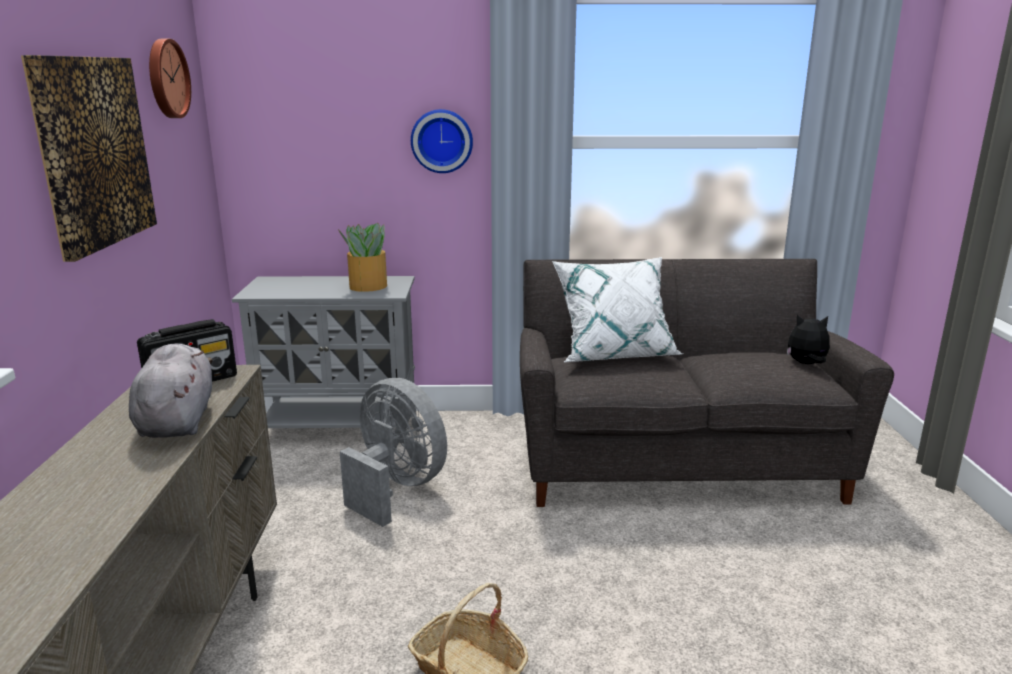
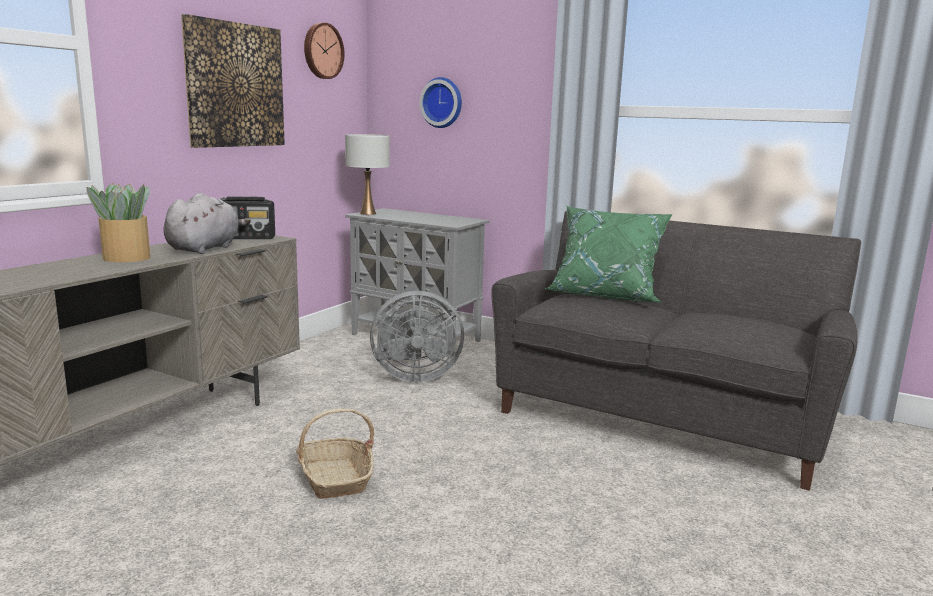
camera: 30 degrees right, 5 degrees down
(259, 291) = (368, 213): none -> white table lamp
(367, 286) = (443, 220): potted plant -> potted plant (126, 258)
(396, 488) = (413, 376): grey fan -> grey fan turned 105 degrees clockwise
(442, 141) = (521, 107): wall clock -> wall clock (442, 103)
(614, 353) = (606, 295): white pillow -> green pillow
(806, 364) = (785, 331): plush toy -> none

